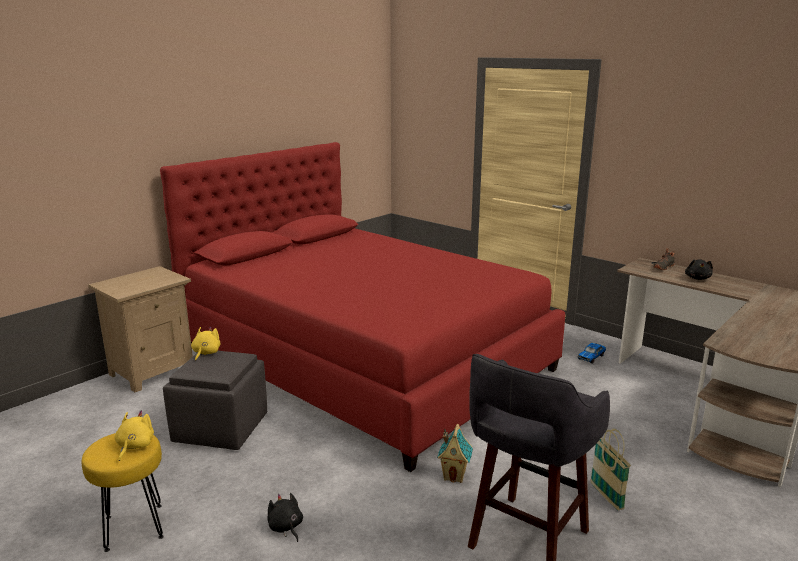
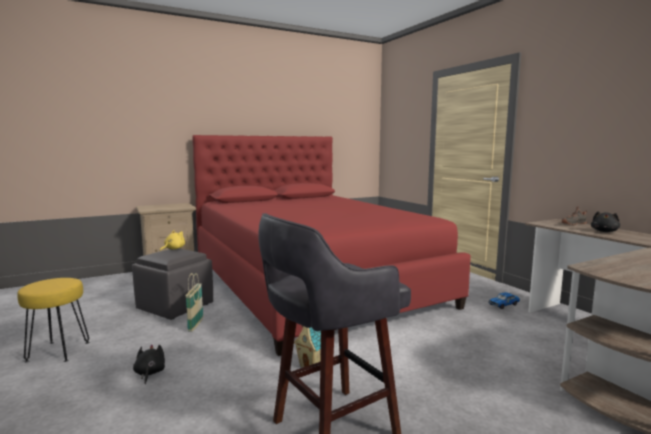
camera: 20 degrees right, 10 degrees down
(134, 446) = (59, 284): yellow plush toy -> none
(606, 496) = (442, 410): basket -> basket (196, 325)

